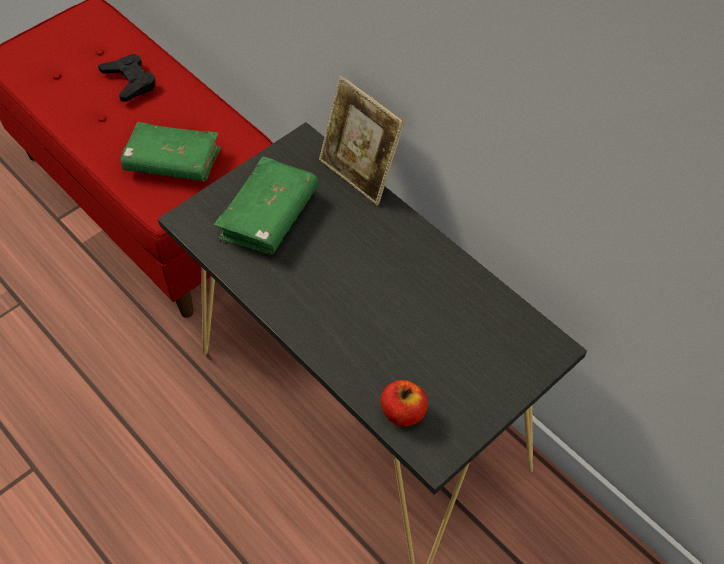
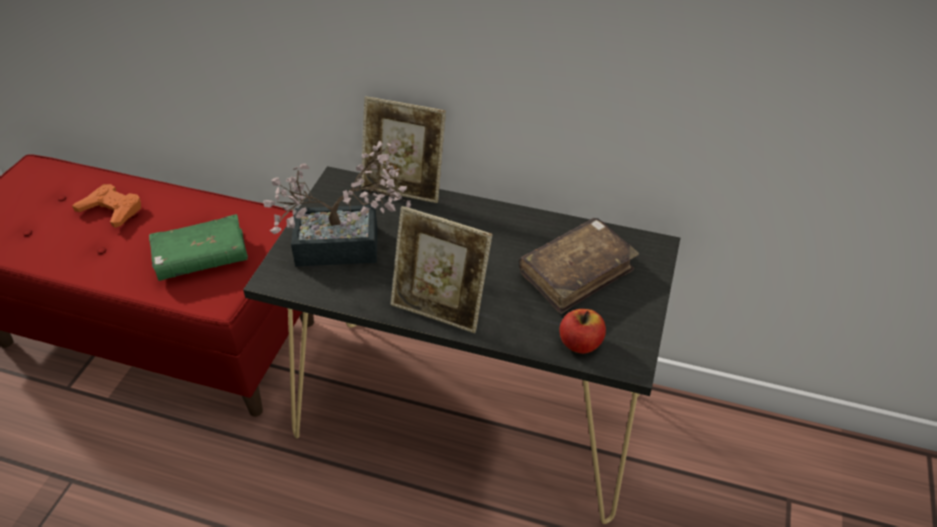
camera: 30 degrees left, 10 degrees down
(130, 81) = (112, 210): black game controller -> orange game controller
(269, 215) = (348, 246): green book -> potted plant
(305, 314) = (440, 307): none -> picture frame
(453, 339) = (576, 273): none -> brown book

